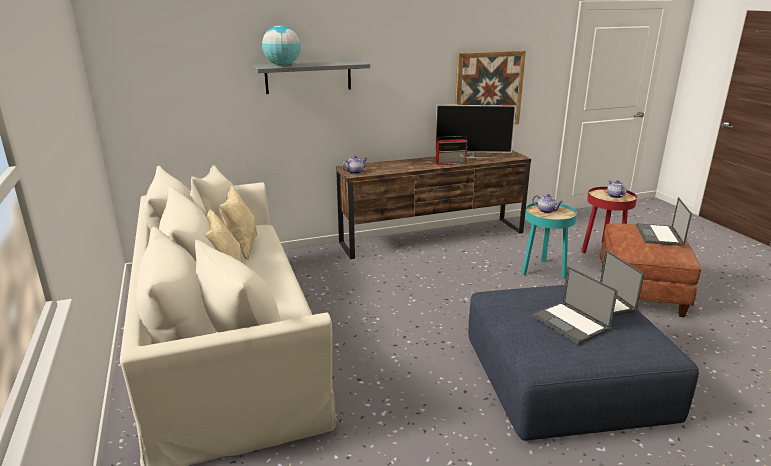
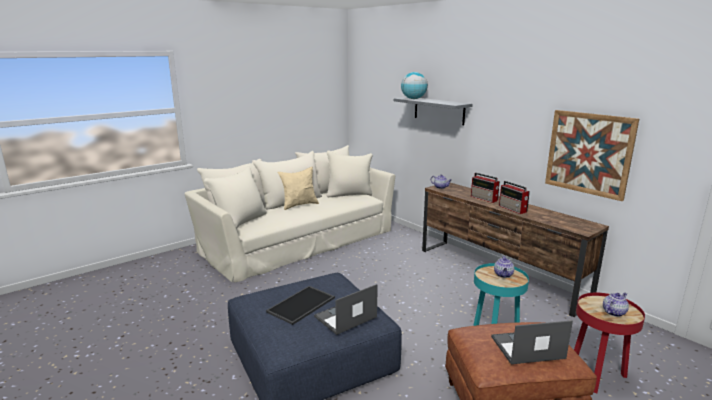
camera: 70 degrees right, 5 degrees down
(242, 248) = (338, 200): beige pillow -> none
(411, 165) = (484, 198): none -> radio
(472, 157) = (544, 214): television -> none
(571, 323) = (301, 305): laptop -> tray

